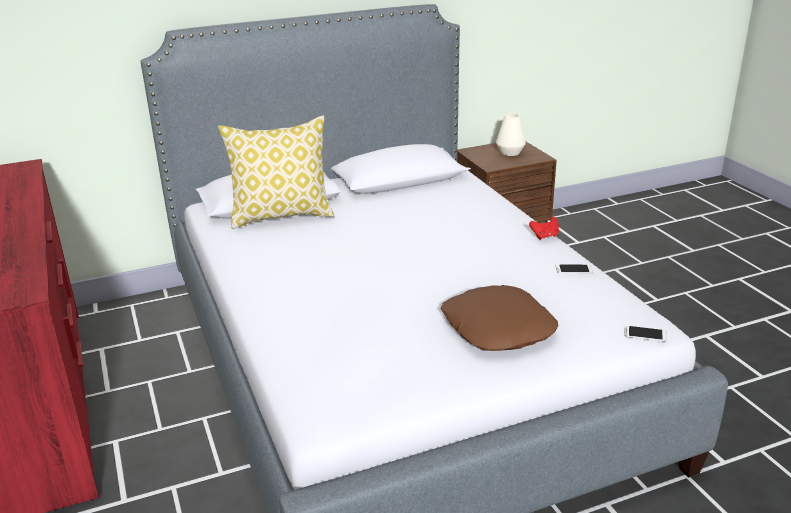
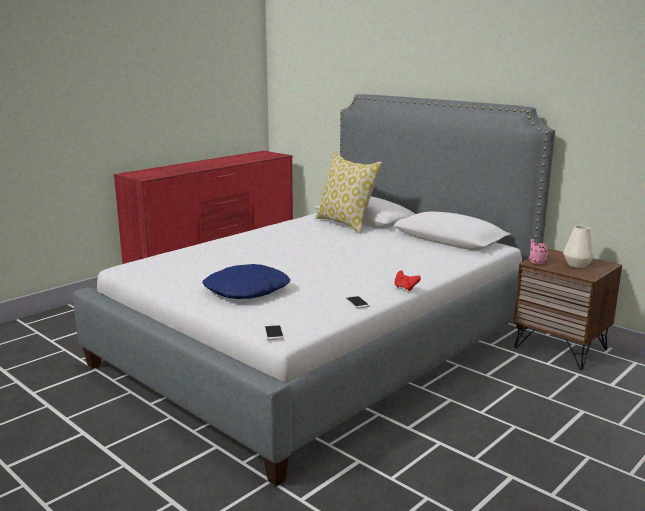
camera: 65 degrees right, 10 degrees down
(489, 165) = (535, 262): none -> pink mug
(497, 328) = (246, 290): brown pillow -> blue pillow

